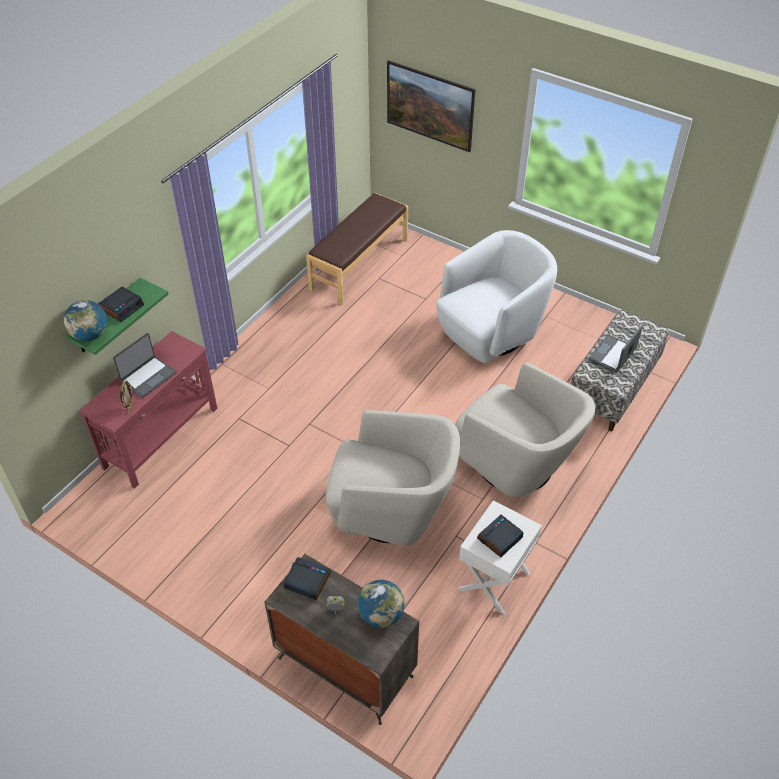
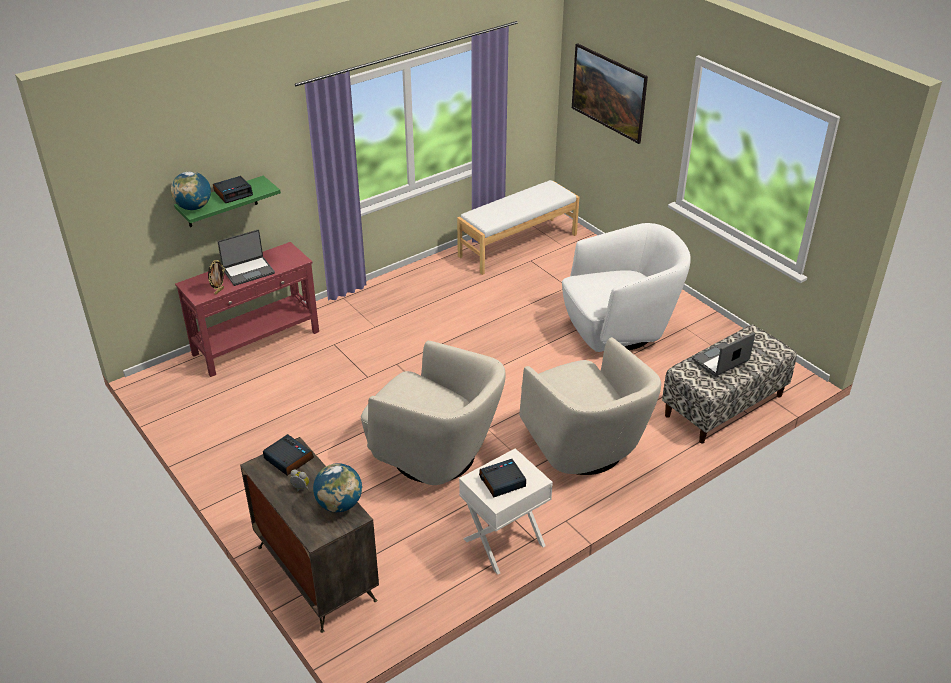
camera: 20 degrees right, 10 degrees down
(359, 264) = (517, 245): brown bench -> white bench

